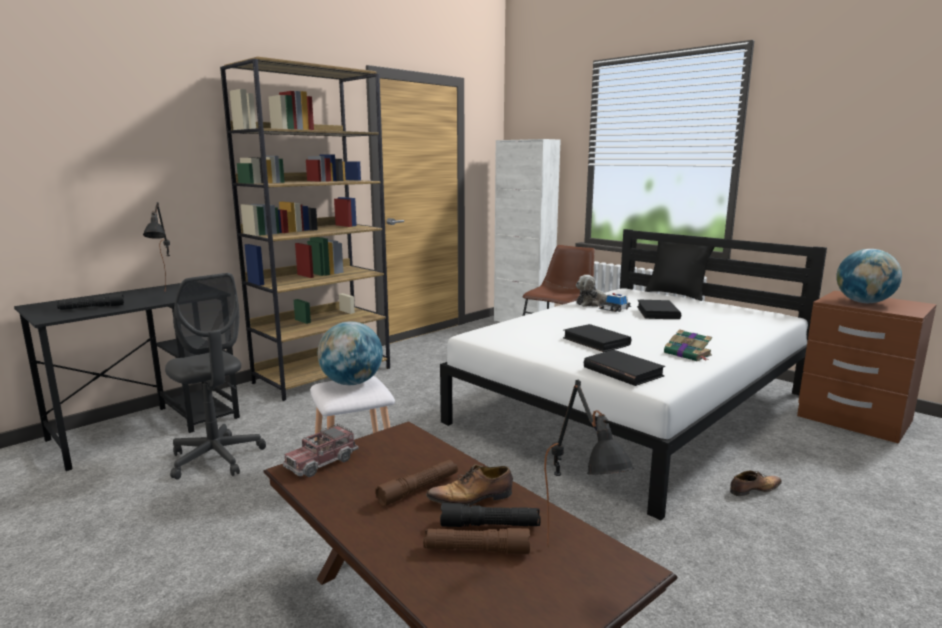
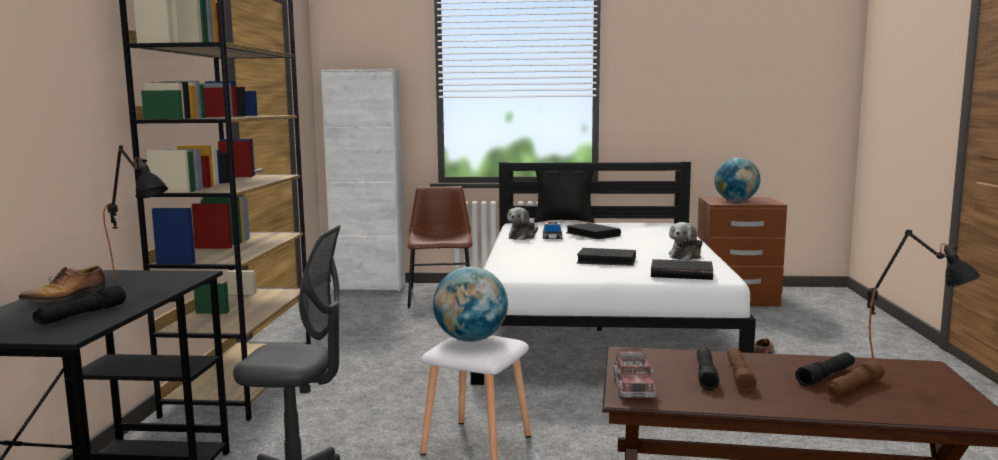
camera: 40 degrees left, 5 degrees down
(399, 475) = (706, 375): none -> black flashlight
(472, 498) = (780, 369): shoe -> shoe (67, 297)
(688, 354) = (686, 256): book -> plush toy

